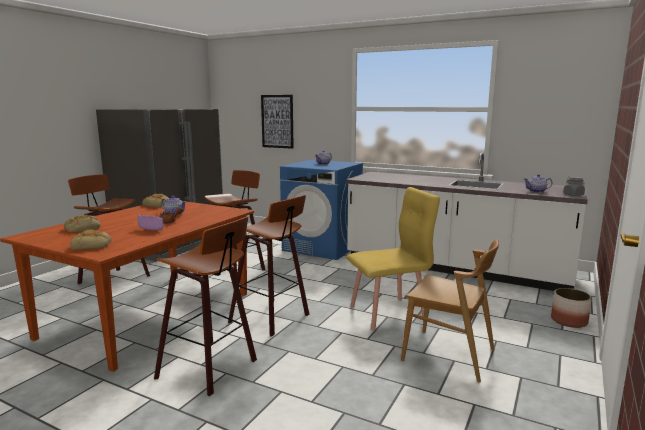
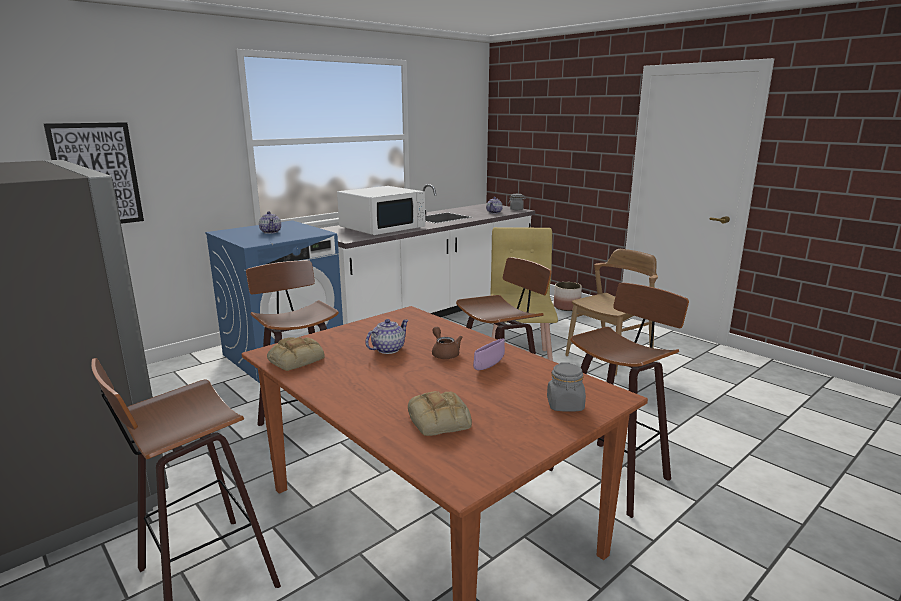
camera: 70 degrees left, 5 degrees up
(92, 245) = (565, 405): bread -> grey jar
(407, 179) = (383, 227): none -> white microwave

